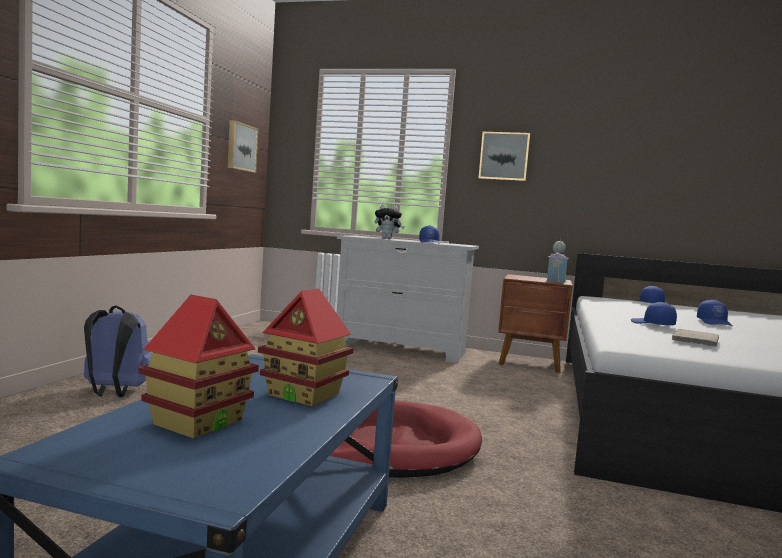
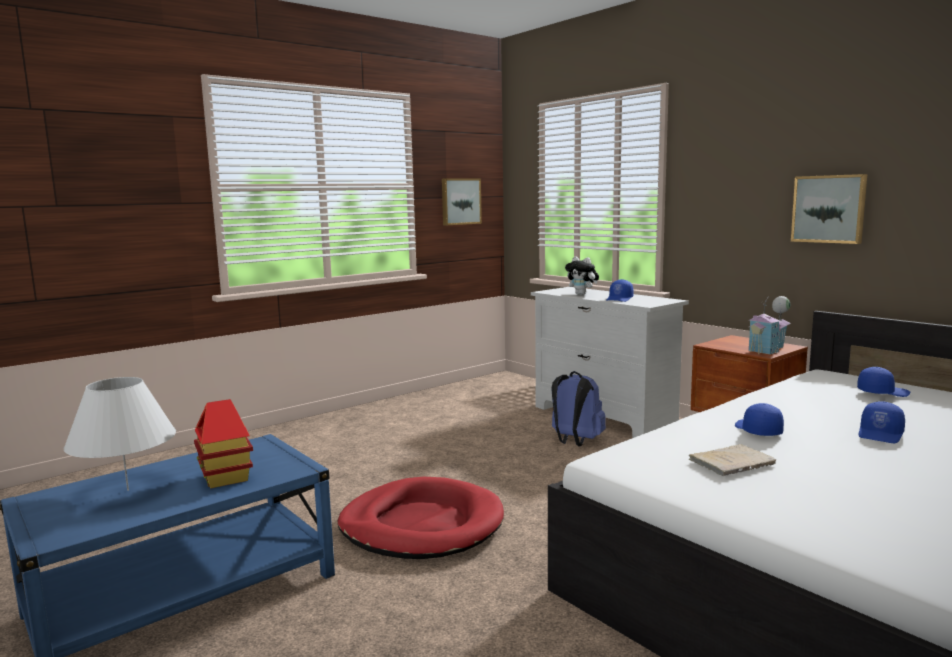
camera: 35 degrees right, 5 degrees up
(115, 392) = (290, 441): blue backpack -> blue backpack (575, 441)
(198, 422) = (128, 490): toy house -> white table lamp
(504, 156) = (724, 186): picture -> picture (829, 209)

